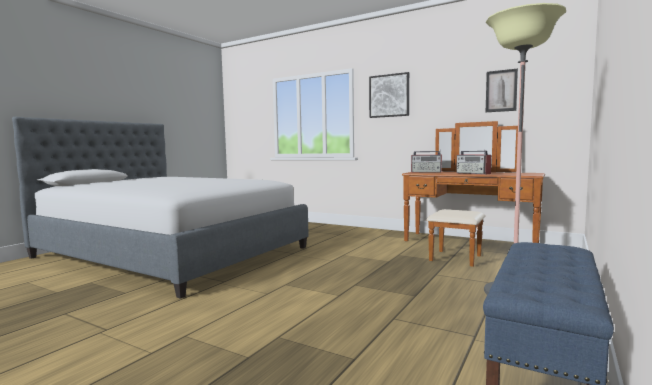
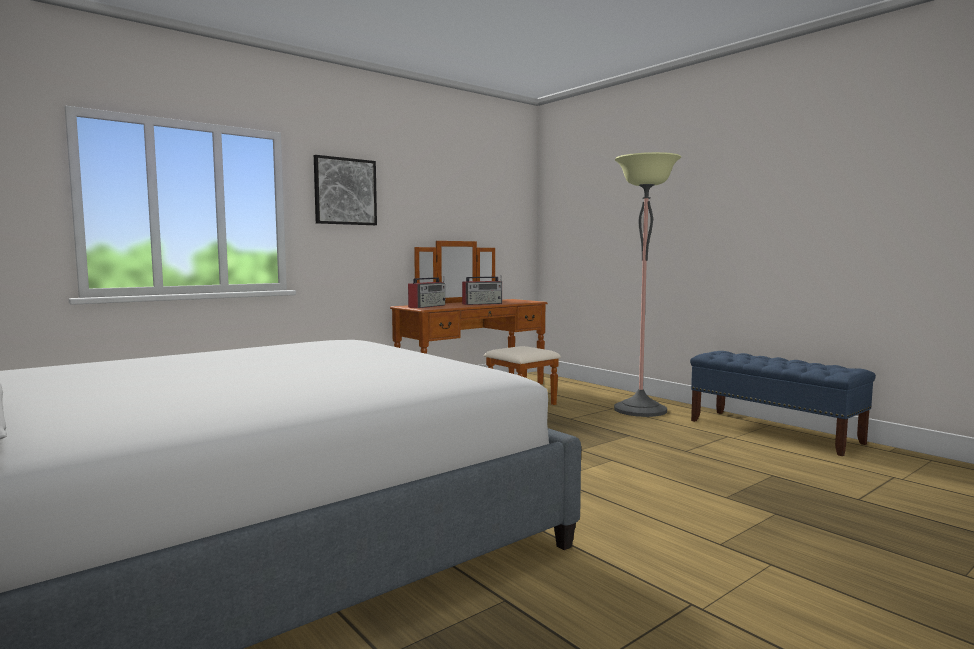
camera: 70 degrees left, 0 degrees up
(501, 91) = (473, 206): picture -> none

